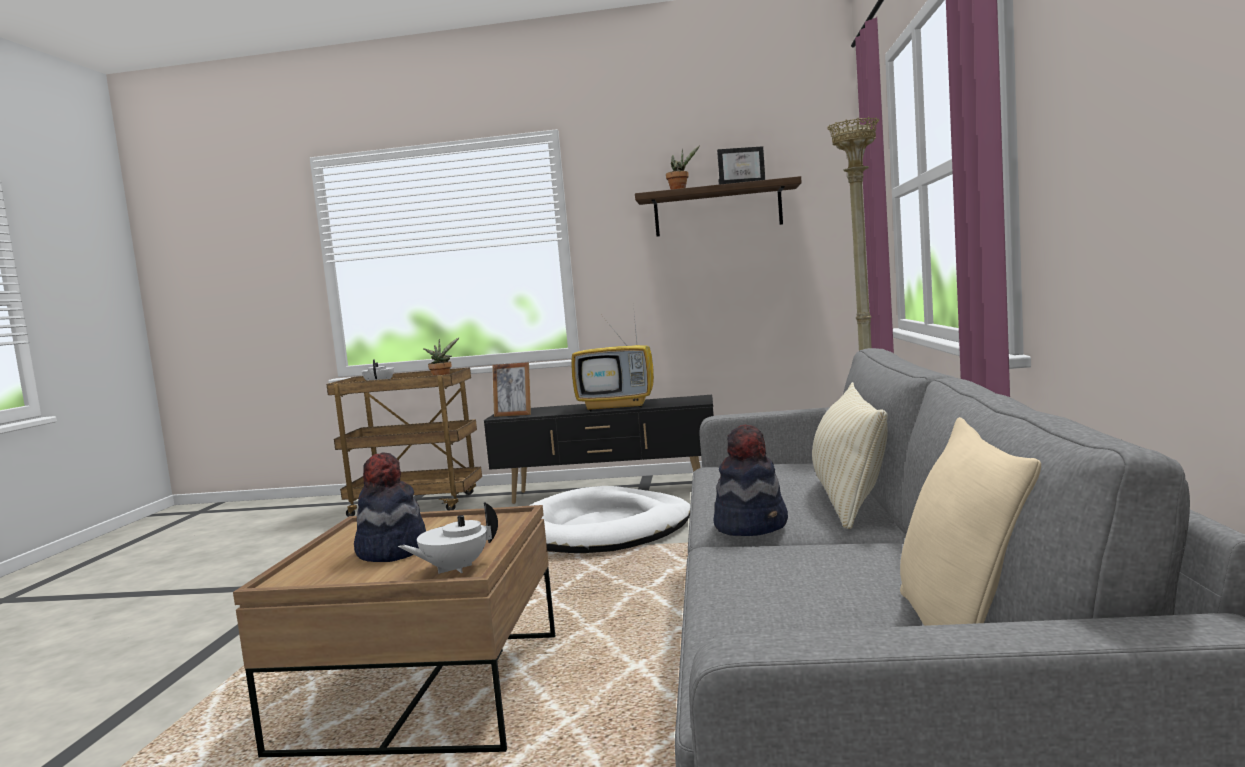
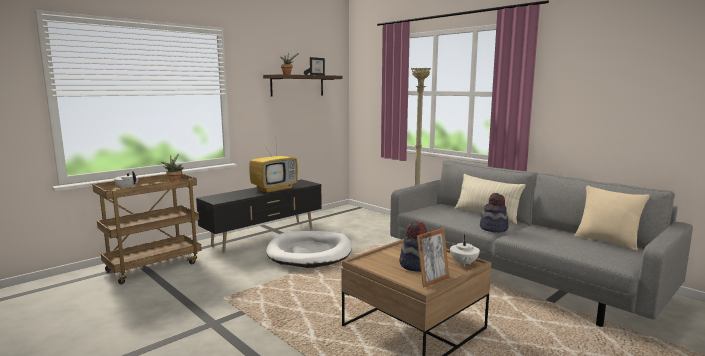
camera: 50 degrees left, 5 degrees up
(514, 415) = (223, 199): picture frame -> picture frame (432, 280)

